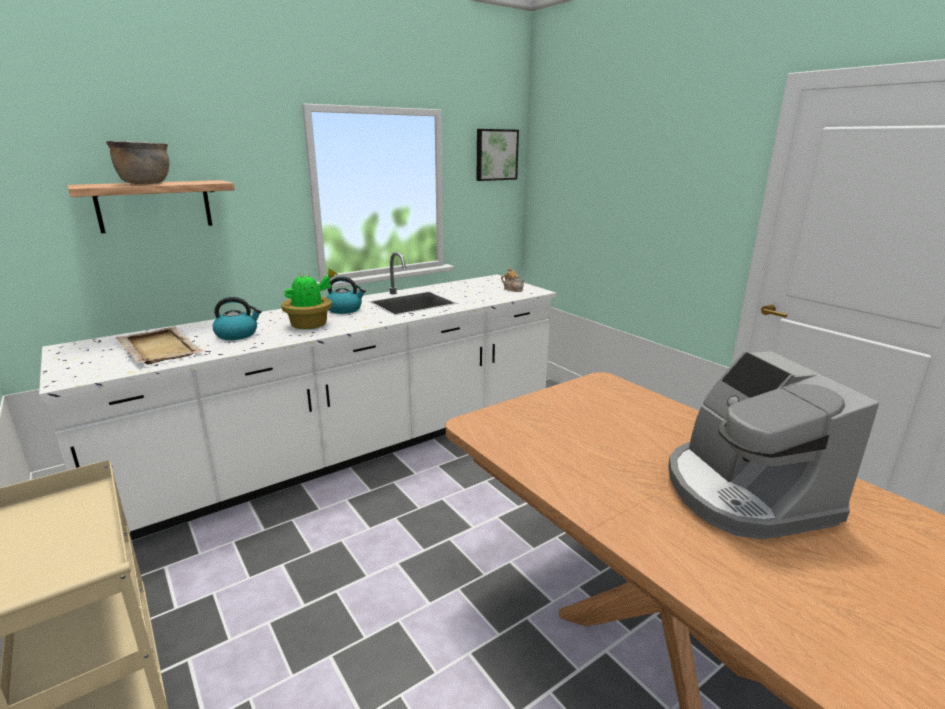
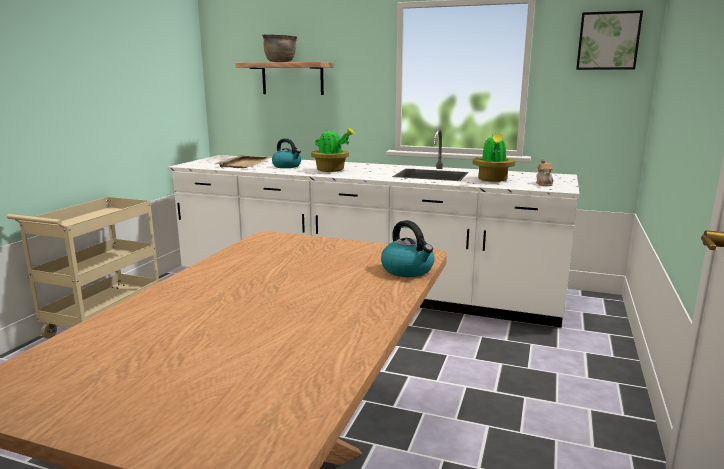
camera: 55 degrees right, 5 degrees down
(345, 309) = (375, 169): kettle -> kettle (408, 270)
(474, 295) = (492, 180): none -> potted plant
(743, 493) = (260, 326): coffee machine -> none

